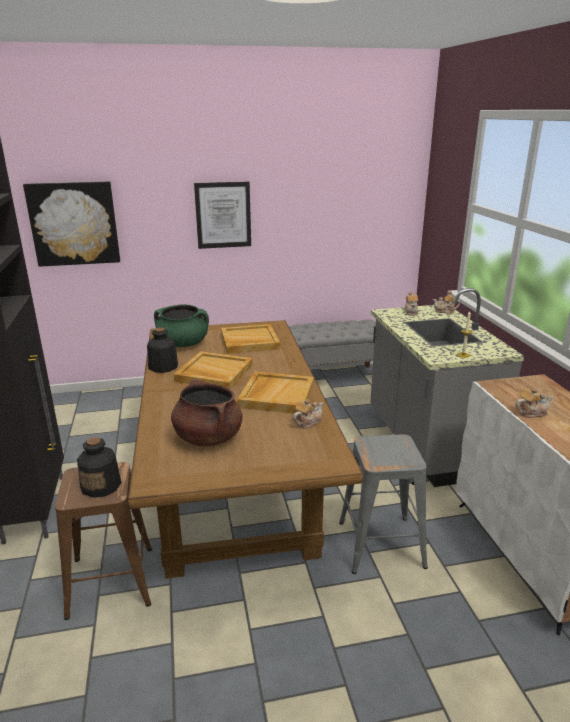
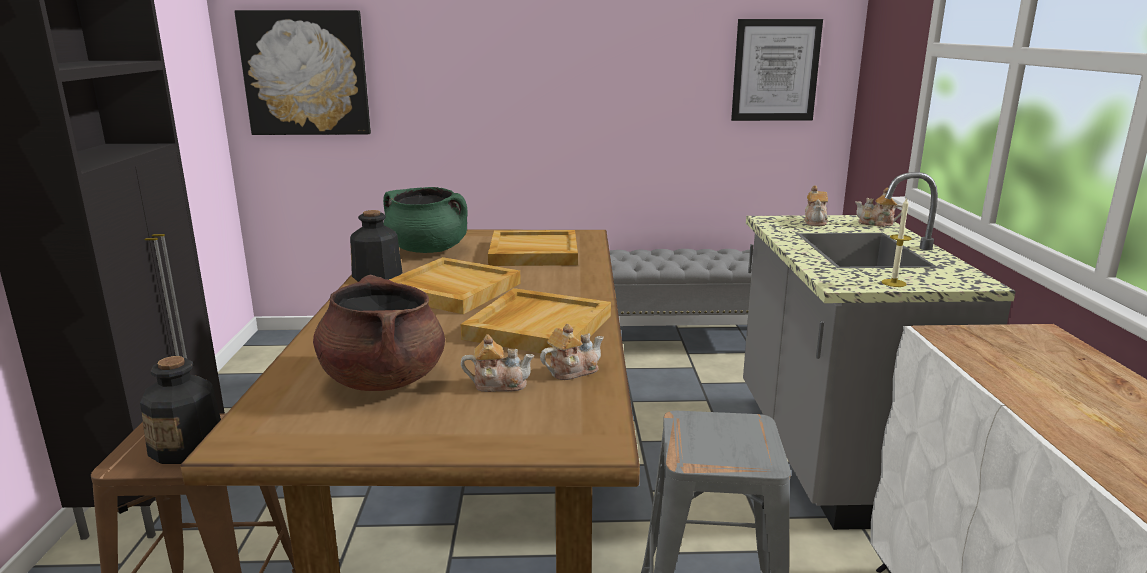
camera: 10 degrees right, 5 degrees down
(223, 215) = (528, 69): picture -> picture (775, 70)
(531, 413) = (1017, 384): teapot -> teapot (498, 384)

